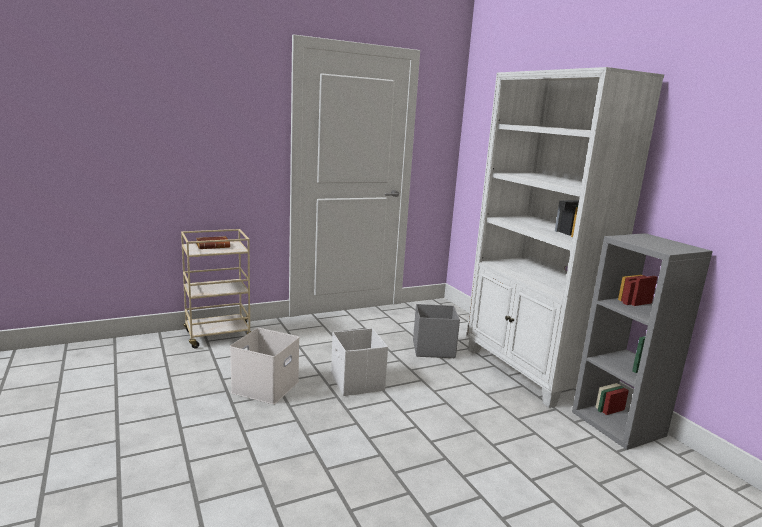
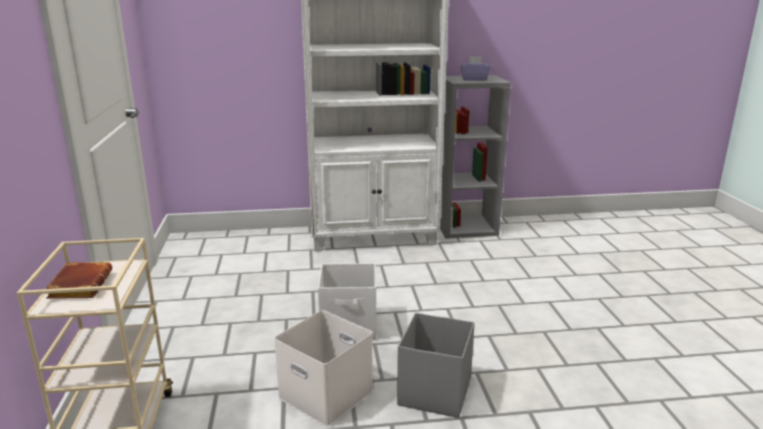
camera: 70 degrees left, 5 degrees up
(432, 349) = (299, 268): grey storage box -> grey storage box (434, 392)
(649, 242) = (474, 79): none -> purple tissue box

